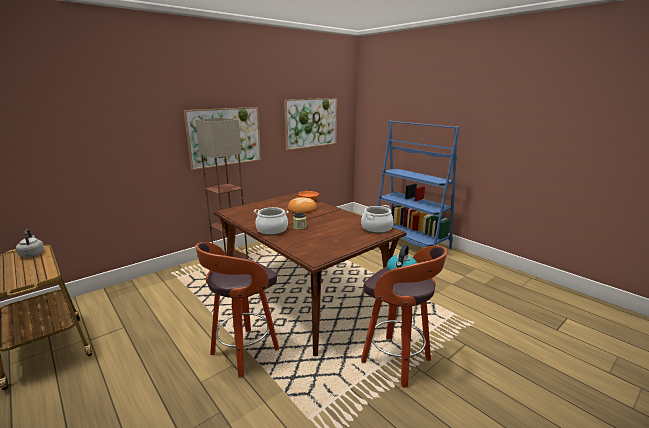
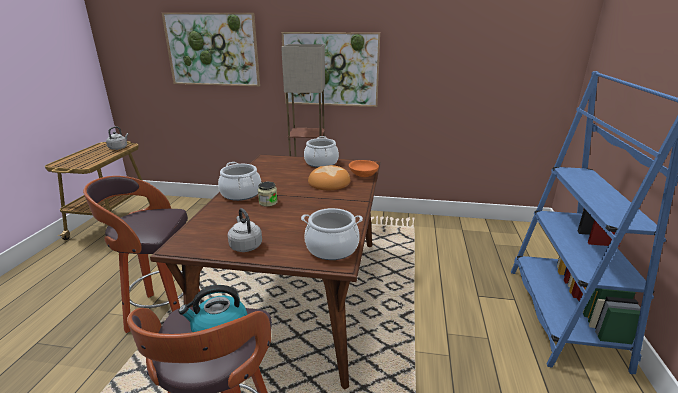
camera: 50 degrees right, 5 degrees up
(270, 202) = (321, 163): none -> cooking pot
(311, 123) = (477, 63): picture -> picture (213, 49)
(343, 244) = (245, 245): none -> grey kettle

